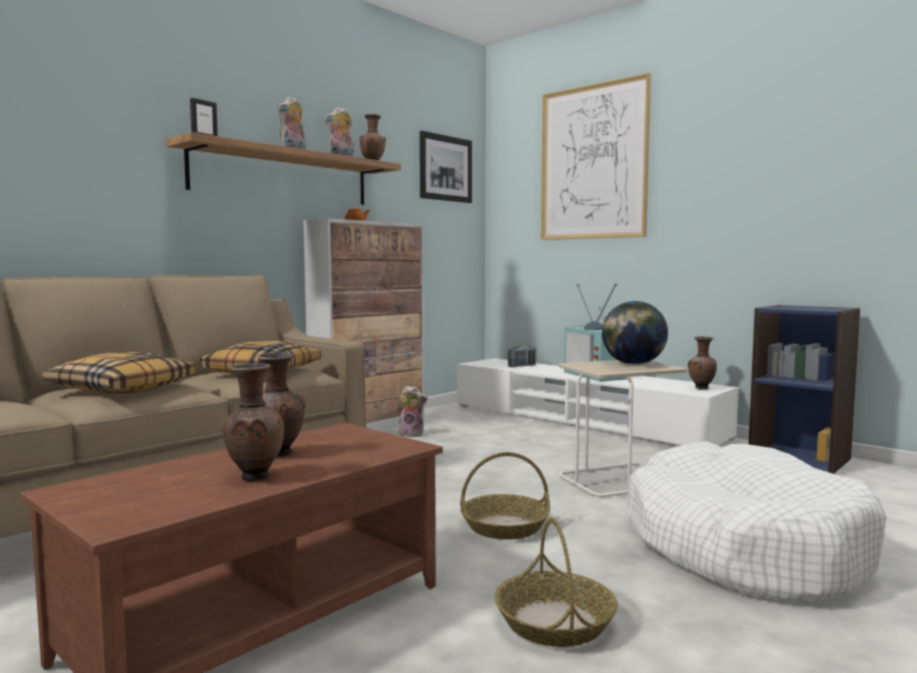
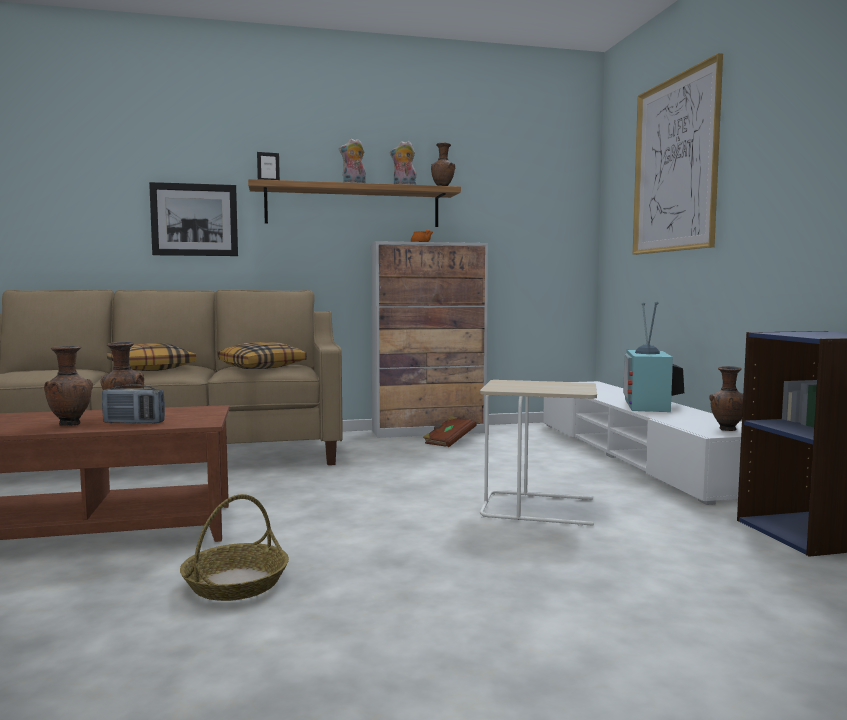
camera: 35 degrees right, 0 degrees up
(412, 434) = (449, 442): plush toy -> brown book
(446, 168) = (542, 185): picture -> picture (194, 220)
(505, 526) = (355, 518): basket -> none
(522, 366) = (599, 390): radio -> radio (134, 423)
(633, 364) = (558, 386): globe -> none
(743, 547) = (511, 585): white dog bed -> none

